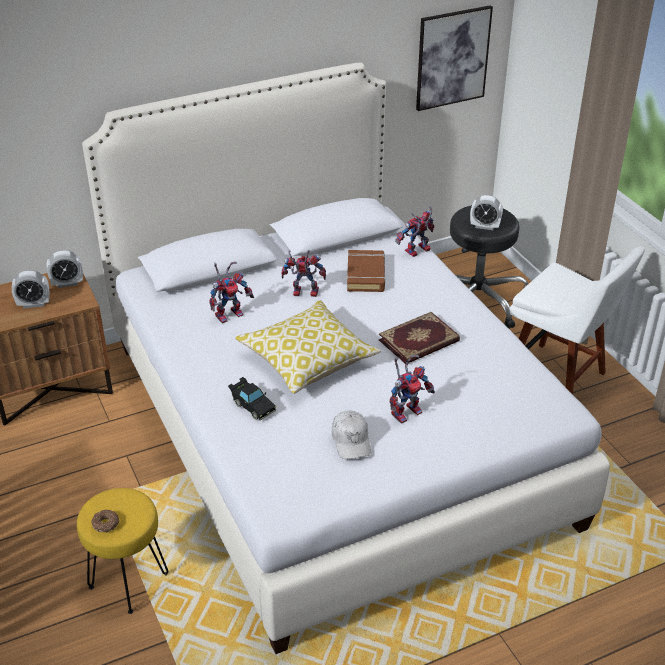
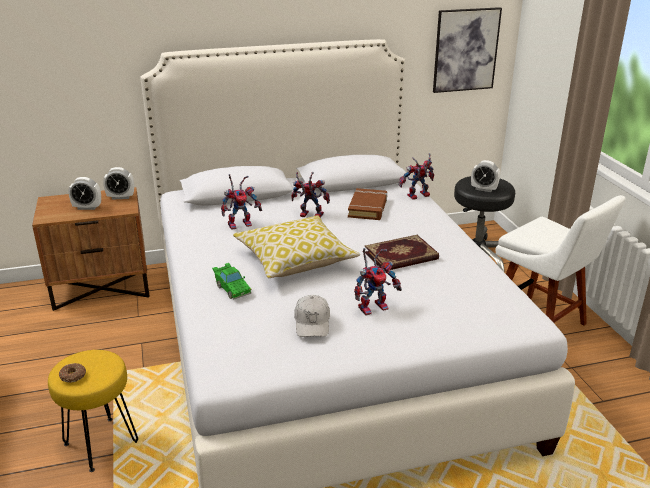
camera: 10 degrees right, 10 degrees down
(252, 406) = (232, 288): black toy car -> green toy car

